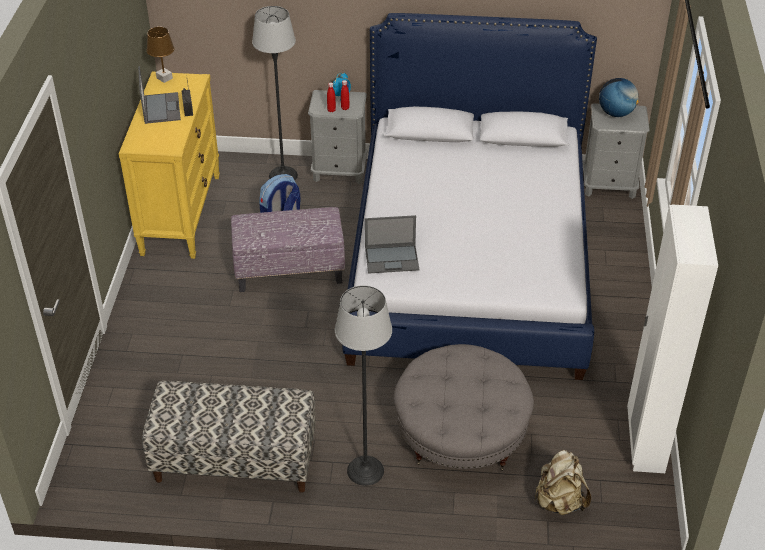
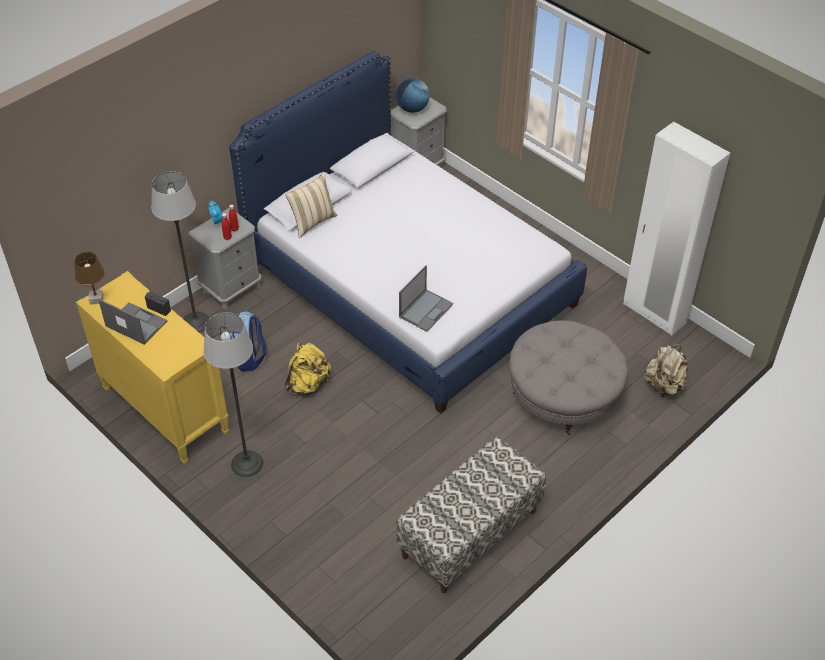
camera: 50 degrees left, 5 degrees up
(290, 270) = (308, 384): ottoman -> yellow backpack
(365, 470) = (547, 465): floor lamp -> floor lamp (246, 463)
(412, 143) = (312, 222): none -> beige pillow

